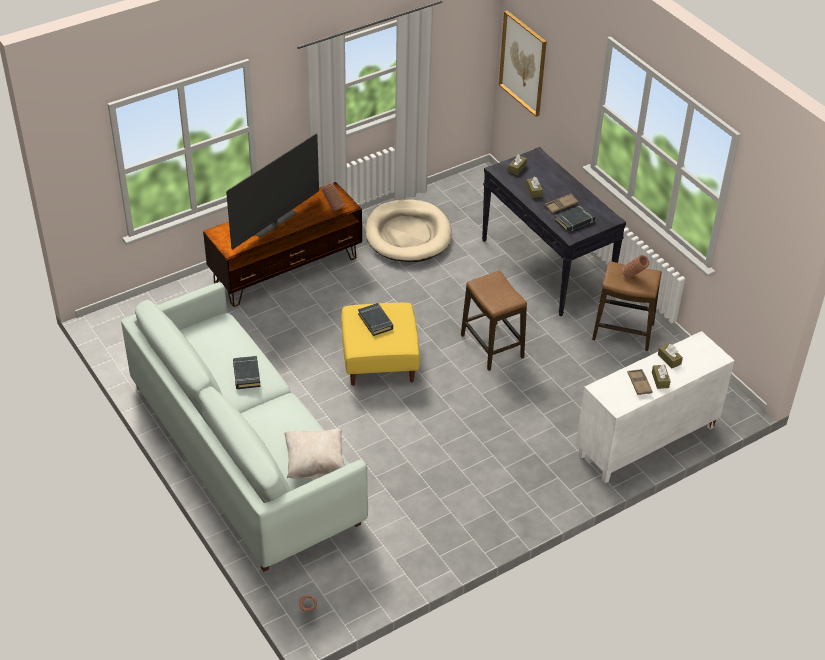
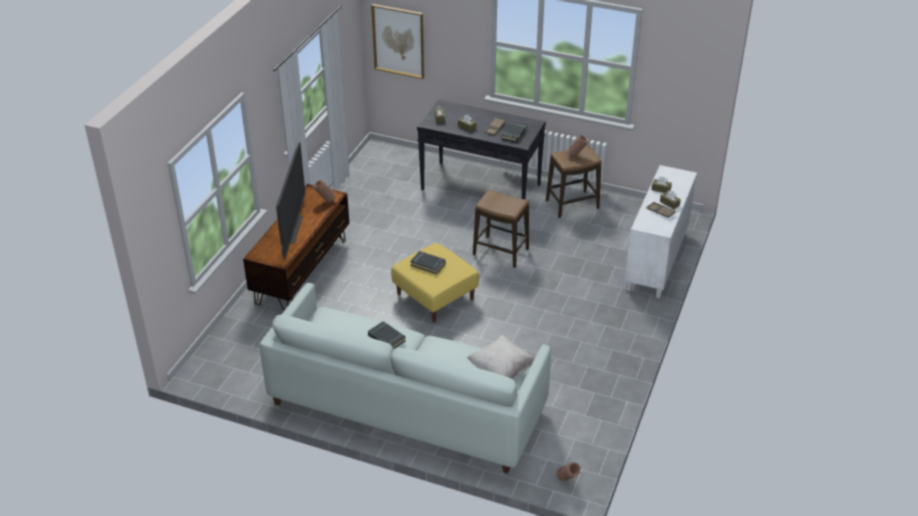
camera: 35 degrees left, 5 degrees down
(408, 235) = (365, 208): beige dog bed -> none

